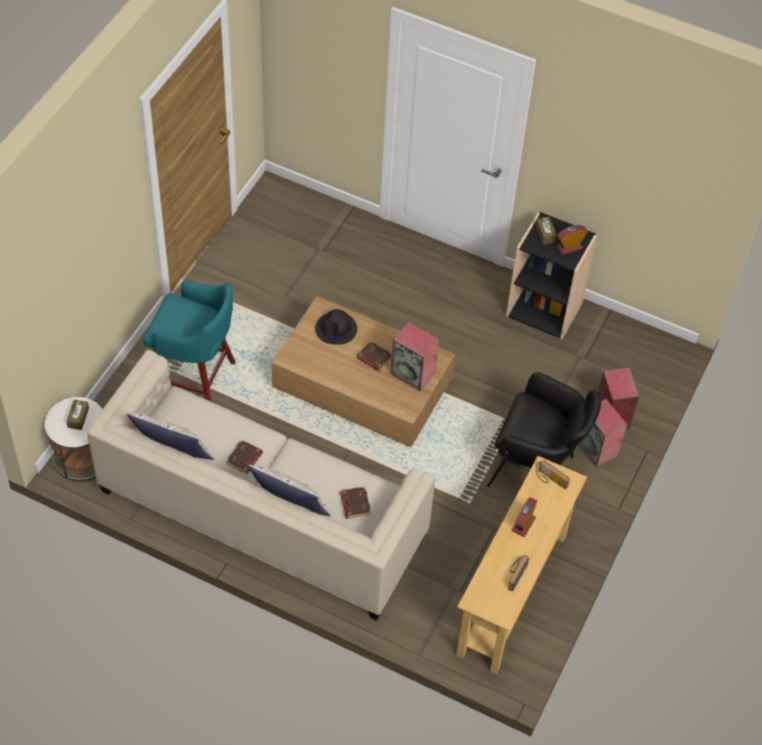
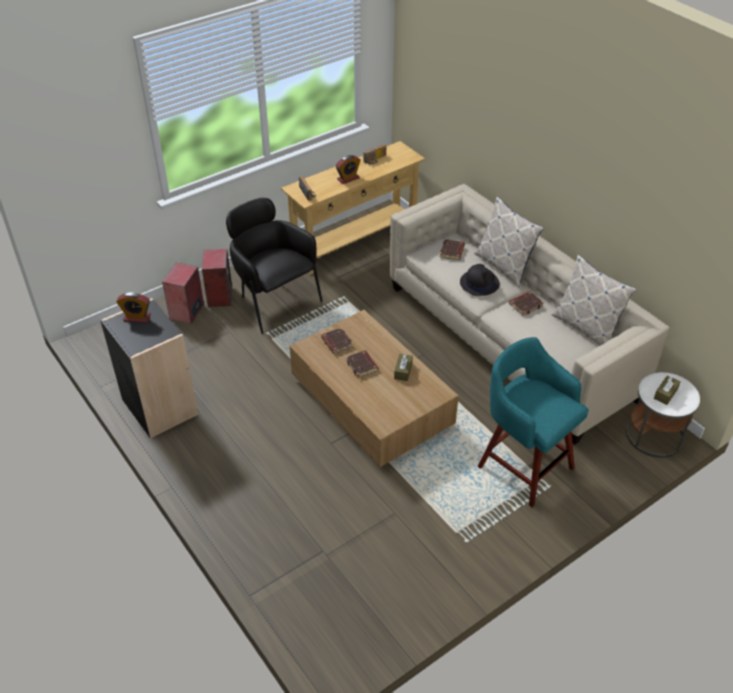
camera: 150 degrees left, 10 degrees down
(336, 329) = (380, 401): black hat -> black hat (479, 283)
(413, 373) = (336, 343): speaker -> brown book
(545, 234) = (146, 336): brown tissue box -> brown tissue box (403, 371)

